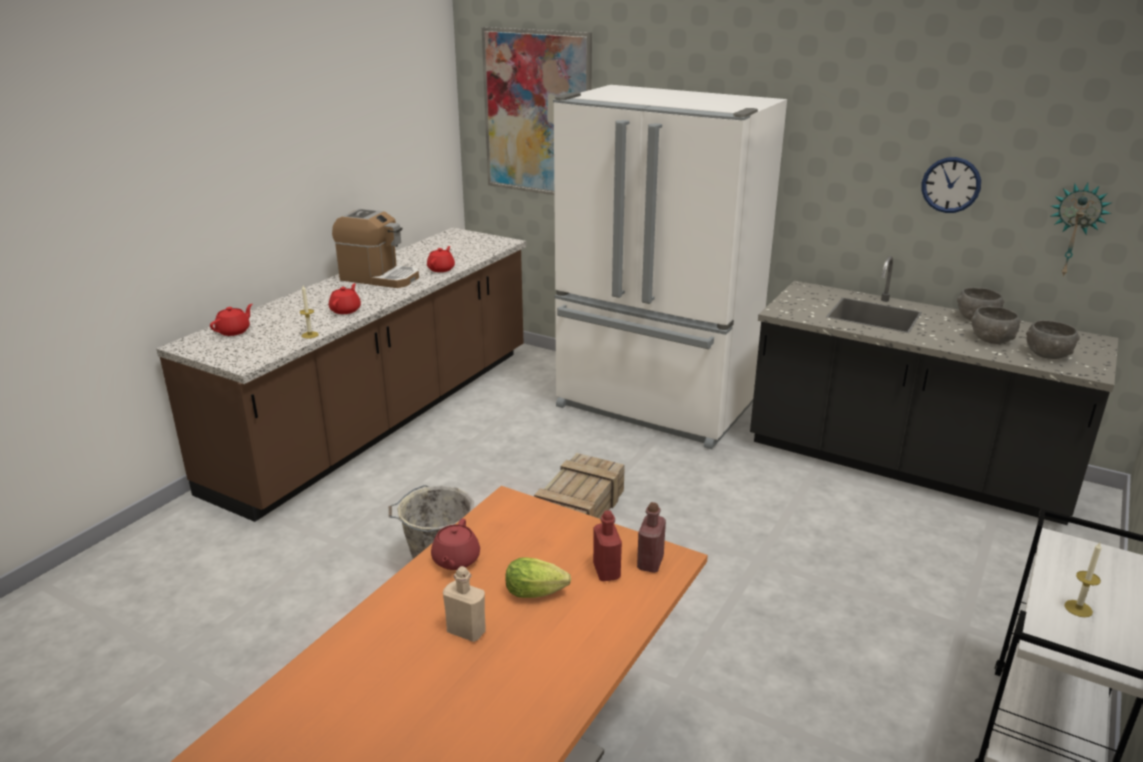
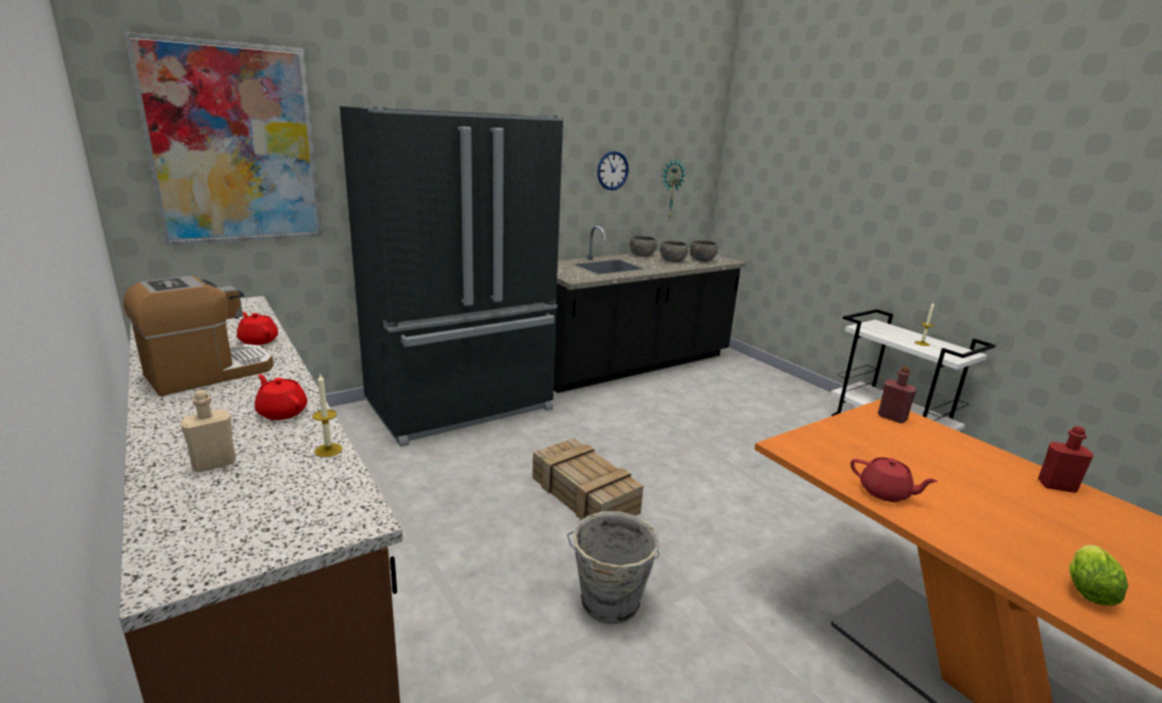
camera: 65 degrees left, 5 degrees down
(234, 331) = (199, 510): red teapot -> none
(466, 631) = (999, 512): beige bottle -> beige bottle (214, 463)
(538, 593) = (936, 467): lettuce -> lettuce (1087, 588)
(606, 571) = (903, 435): red bottle -> red bottle (1056, 486)
(654, 406) = (462, 407): white fridge -> black fridge

